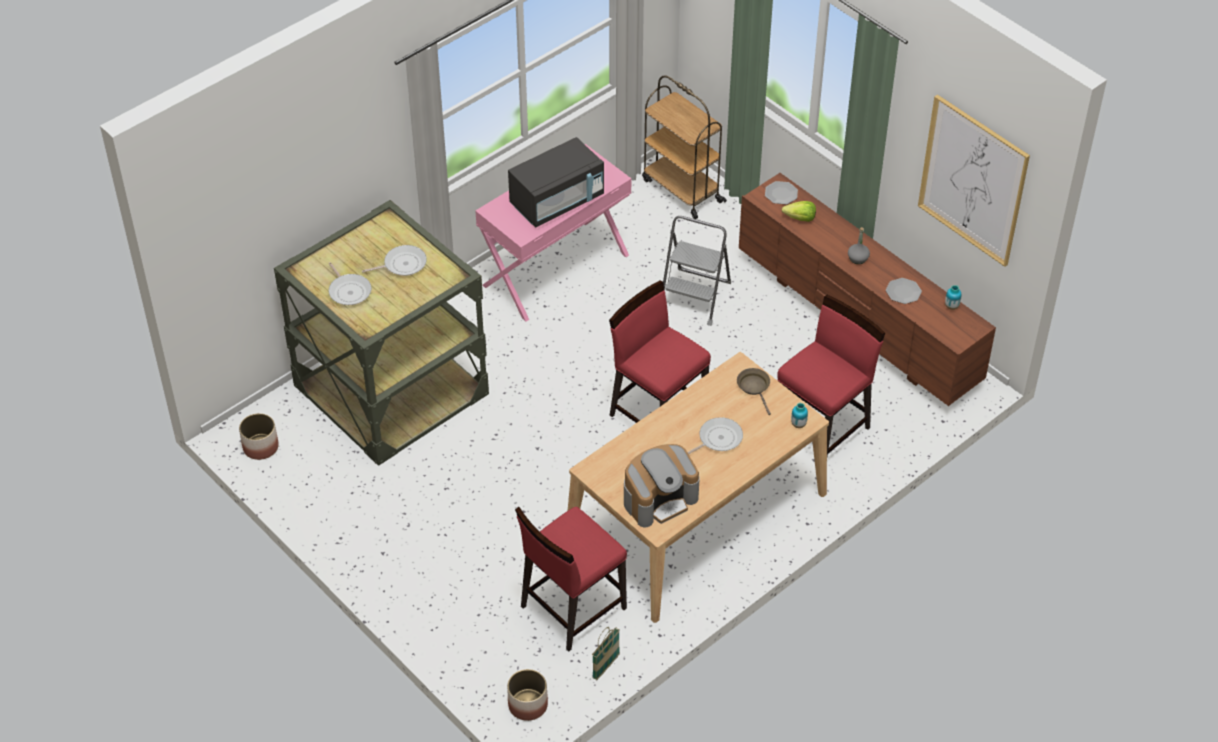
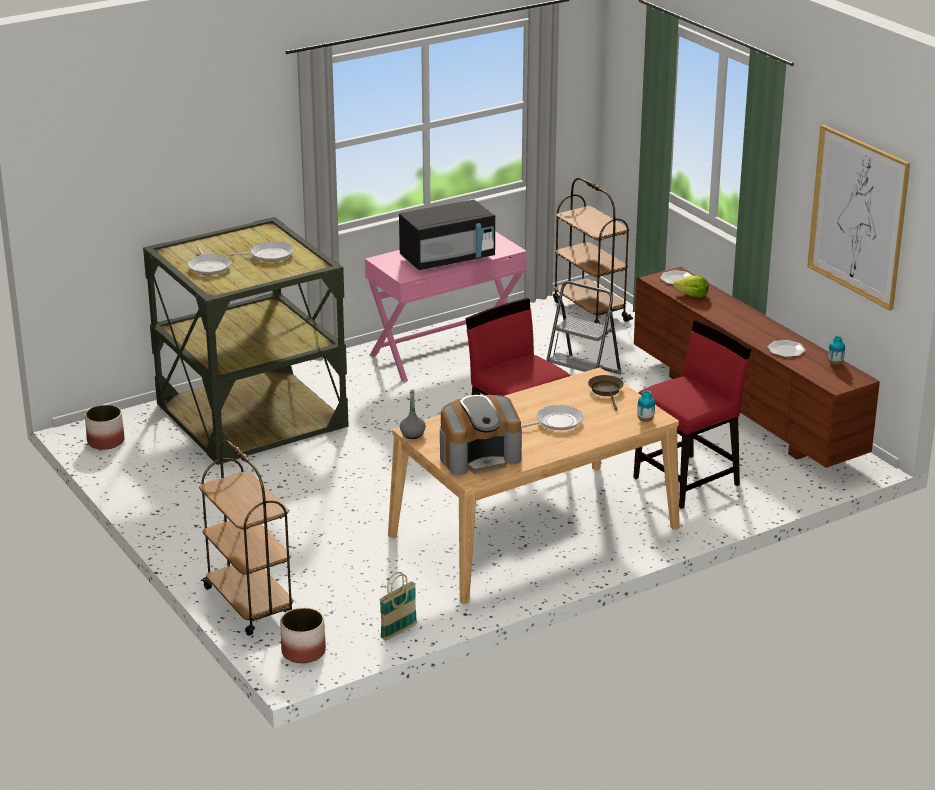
camera: 10 degrees right, 20 degrees down
(463, 653) = (249, 606): none -> brown cart
(572, 607) = (378, 584): red chair -> none
(858, 258) = (744, 325): grey bottle -> grey bottle (412, 434)

